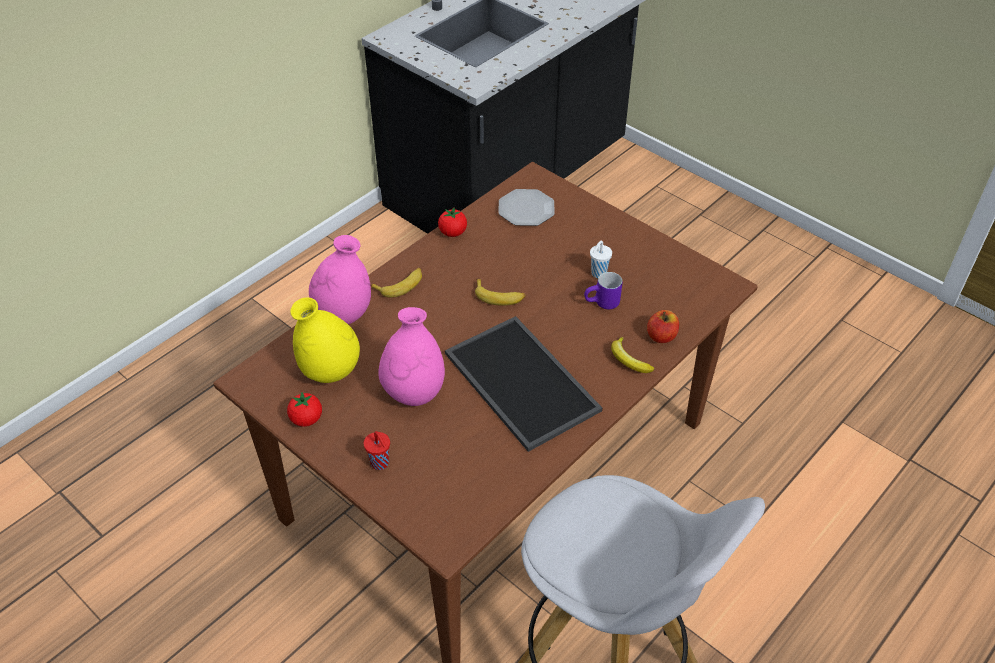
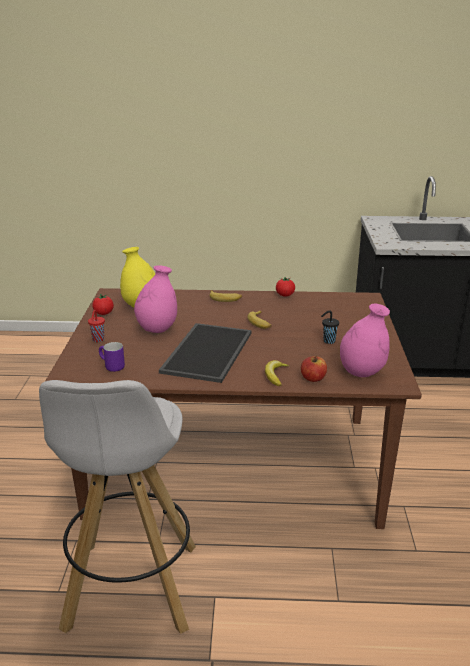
camera: 50 degrees right, 20 degrees down
(344, 314) = (183, 295): pink vase -> pink vase (362, 372)
(526, 210) = (339, 305): plate -> none
(598, 274) = (328, 341): white cup -> black cup
(602, 304) = (306, 351): purple mug -> purple mug (110, 367)

